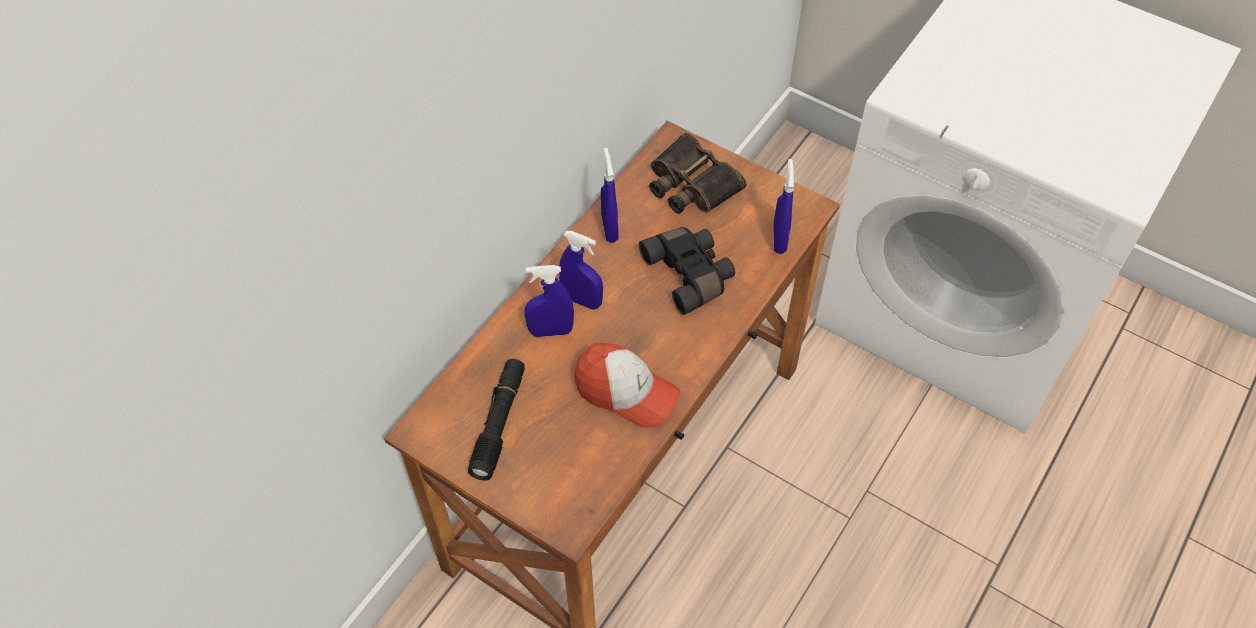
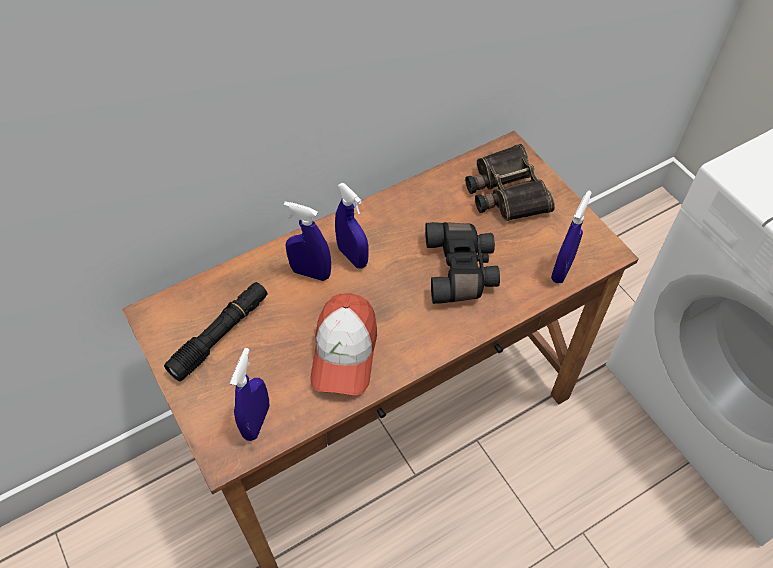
camera: 25 degrees right, 0 degrees up
(609, 229) = (412, 204): blue spray bottle -> blue spray bottle (256, 421)
(626, 392) = (344, 353): cap -> cap turned 45 degrees clockwise

